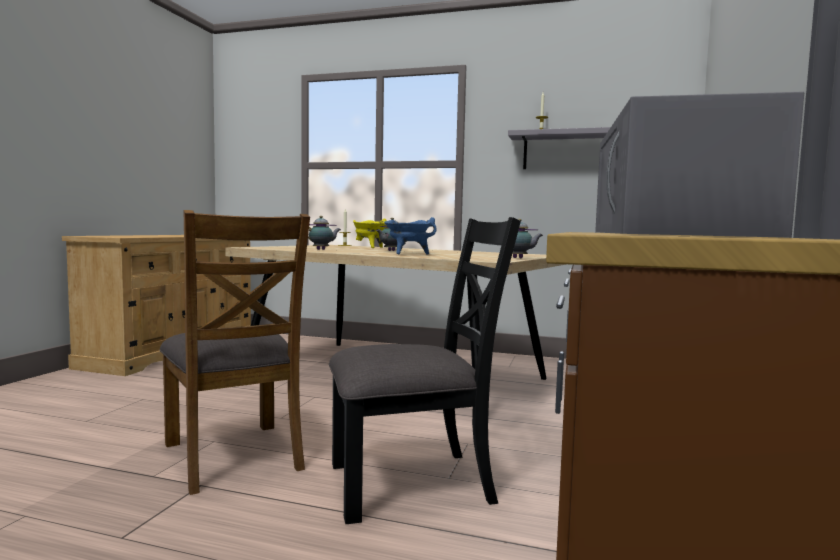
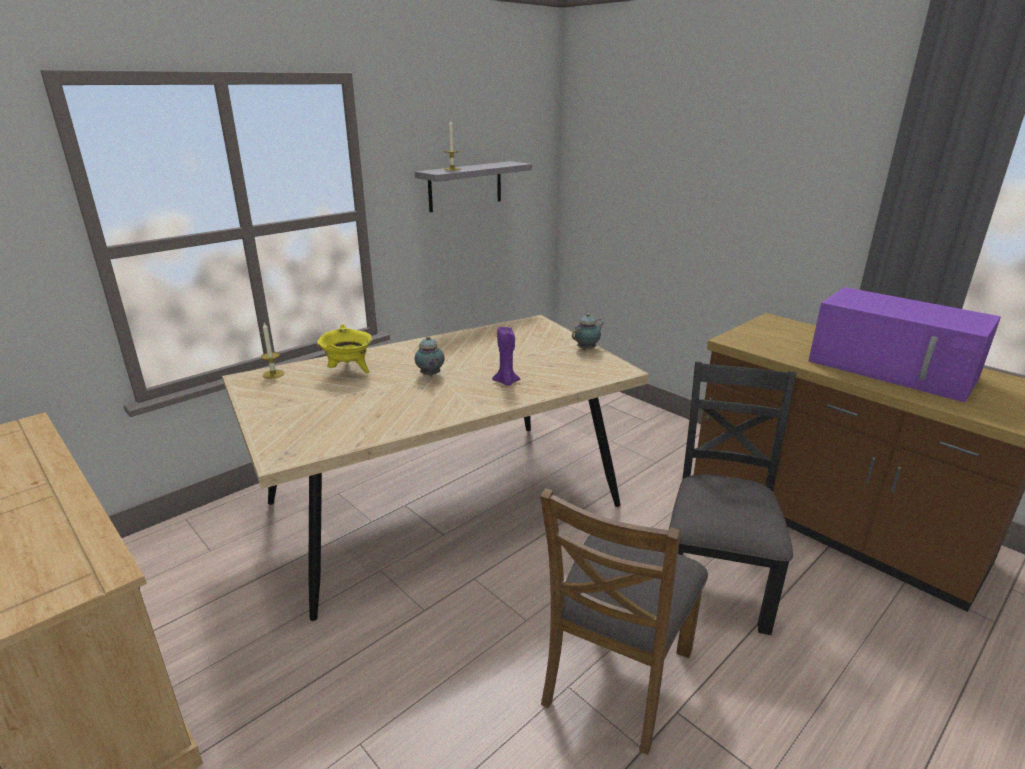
camera: 60 degrees left, 20 degrees up
(234, 455) = (616, 676): brown chair -> brown chair turned 120 degrees clockwise
(322, 249) = (387, 413): teapot -> none
(408, 254) = (506, 382): blue cooking pot -> purple candle
(672, 234) = (894, 369): grey microwave -> purple microwave

